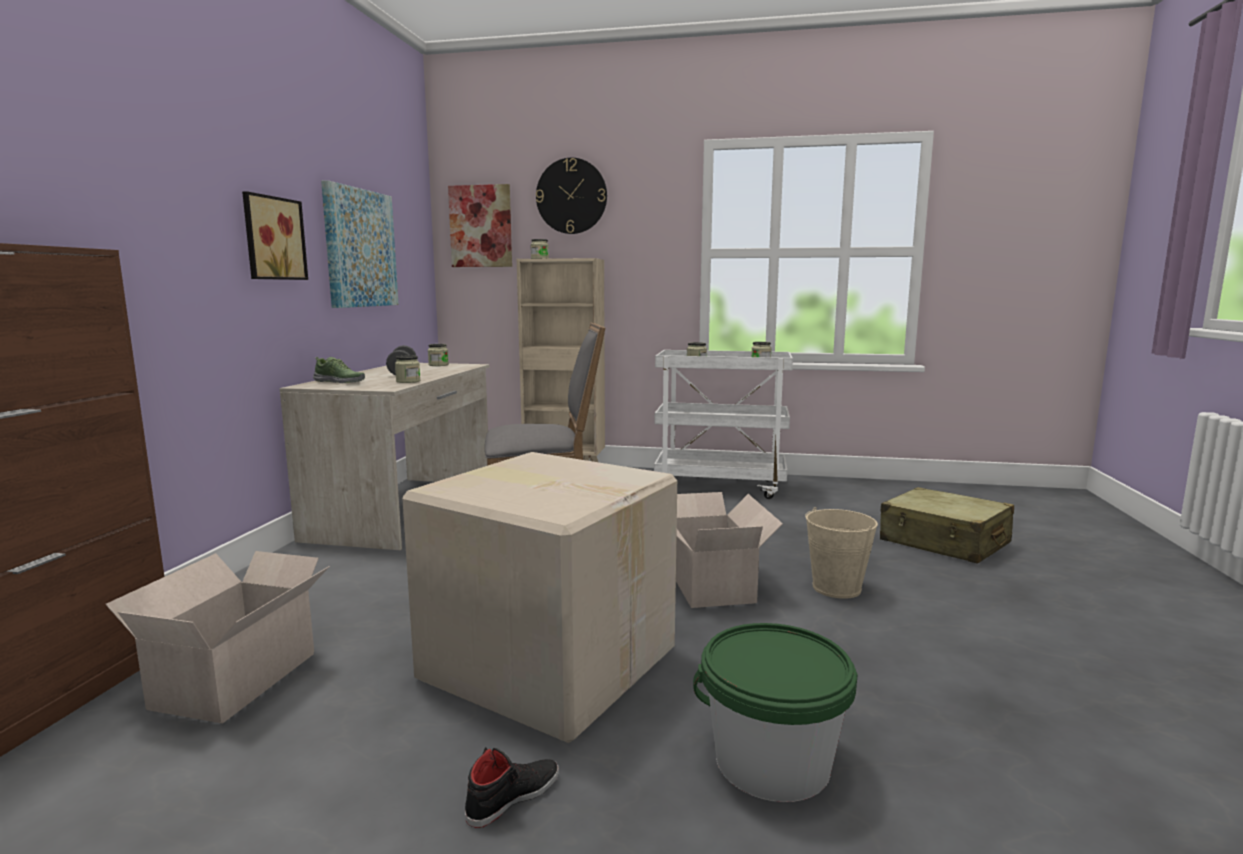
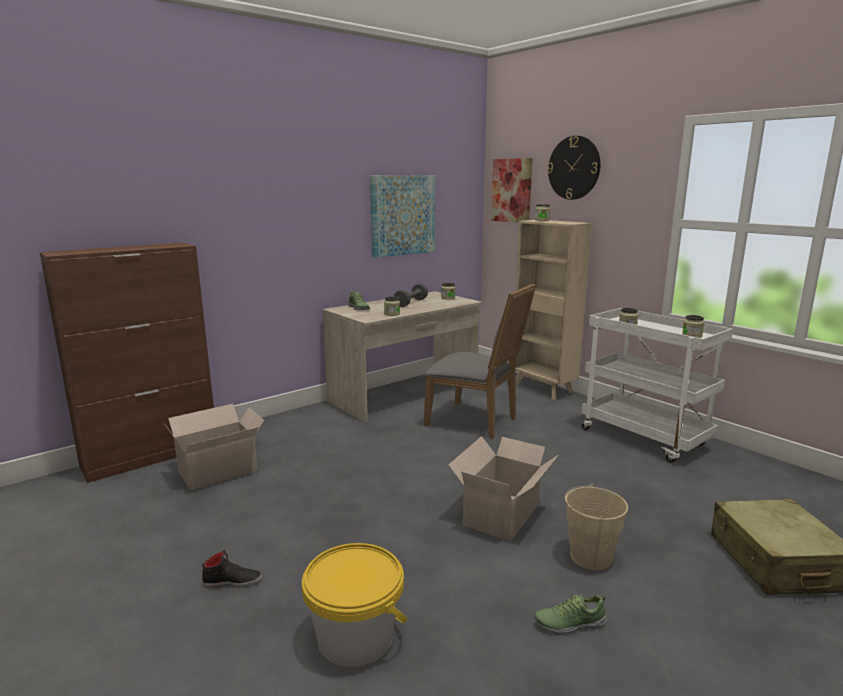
camera: 40 degrees right, 5 degrees up
(272, 238) = (325, 218): picture -> none
(548, 662) = (339, 522): cardboard box -> none
(772, 762) = (355, 637): green bucket -> yellow bucket
(910, 644) = (569, 623): none -> shoe

